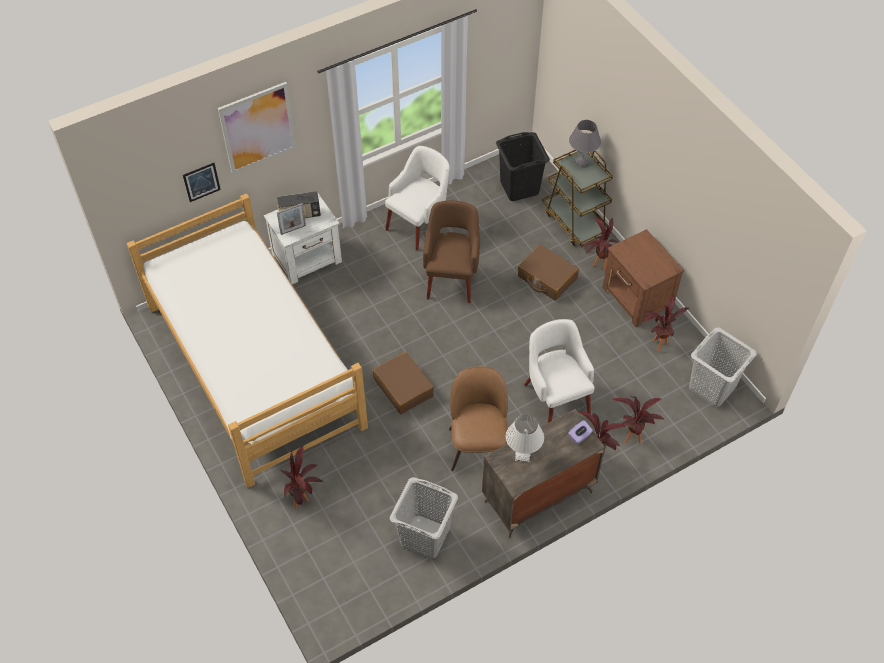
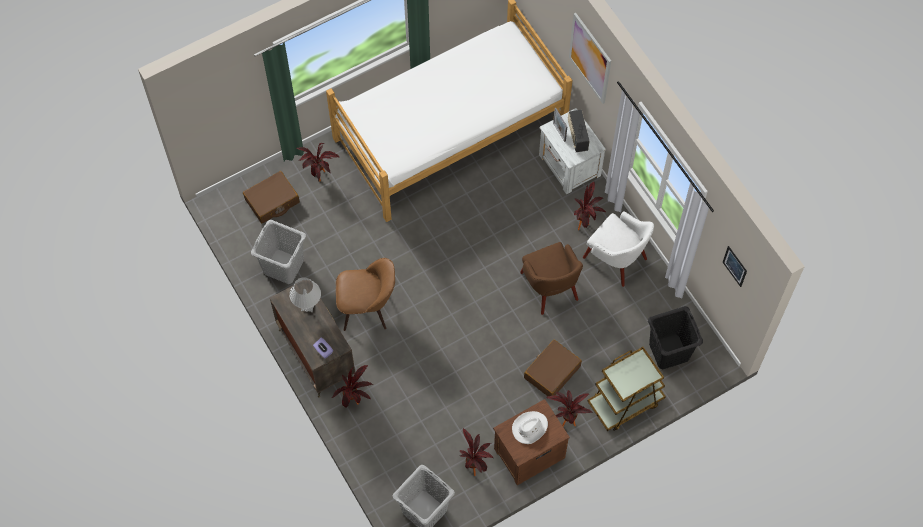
camera: 90 degrees right, 10 degrees up
(201, 182) = (556, 34): picture -> picture (735, 266)
(403, 387) = (426, 249): brown suitcase -> brown suitcase (272, 201)
(452, 277) = (550, 288): brown armchair -> brown armchair turned 60 degrees clockwise
(555, 397) = (415, 372): white armchair -> none
(581, 162) = (643, 374): grey table lamp -> none
(631, 435) = (374, 434): potted plant -> potted plant (585, 223)
(641, 260) = (529, 428): none -> white hat

